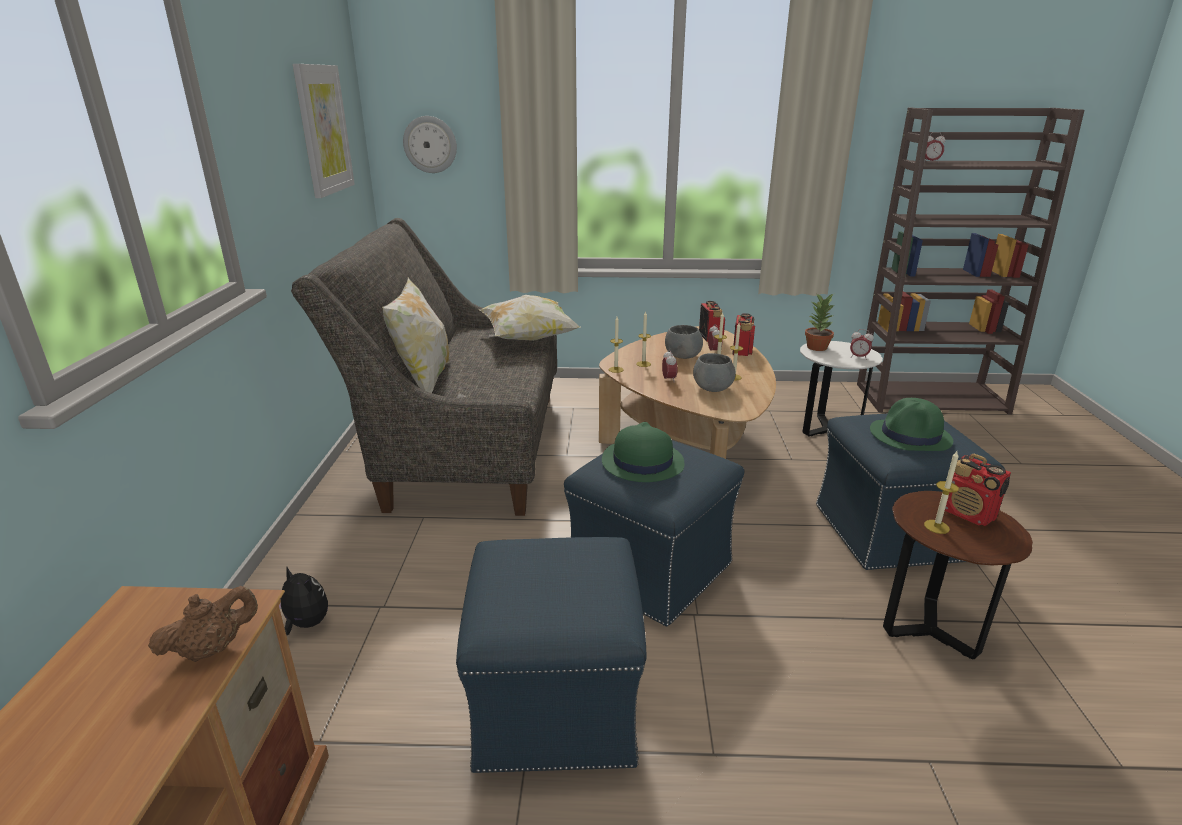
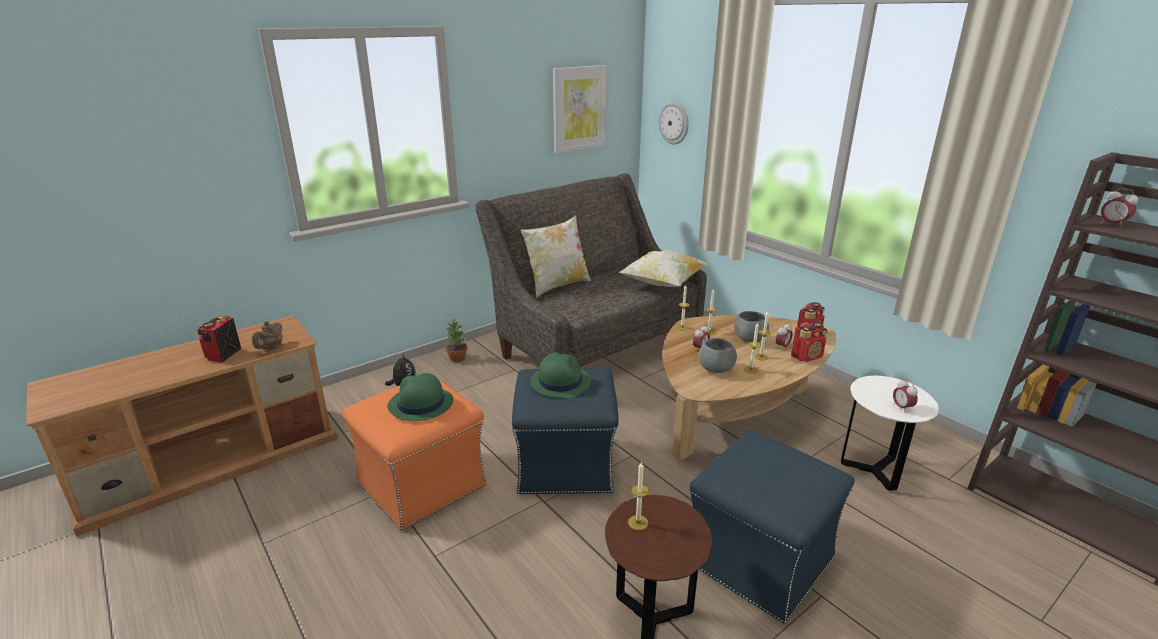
camera: 50 degrees right, 0 degrees up
(213, 649) = (271, 348): brown teapot -> brown teapot turned 90 degrees clockwise
(555, 701) = (423, 483): blue ottoman -> orange ottoman
(817, 347) = (881, 383): potted plant -> potted plant (457, 358)
(910, 436) = (766, 472): green hat -> green hat (420, 404)
(969, 514) = (678, 535): radio -> radio (223, 355)

